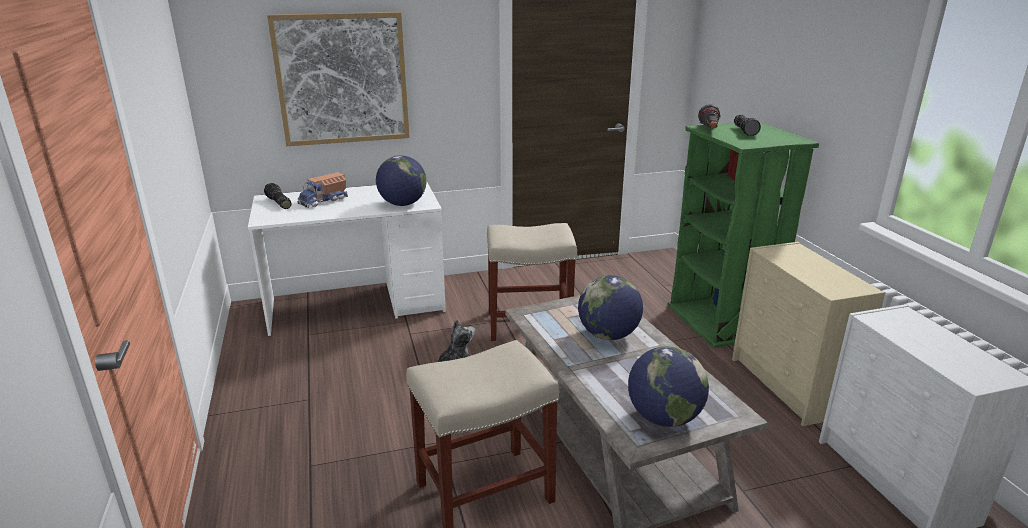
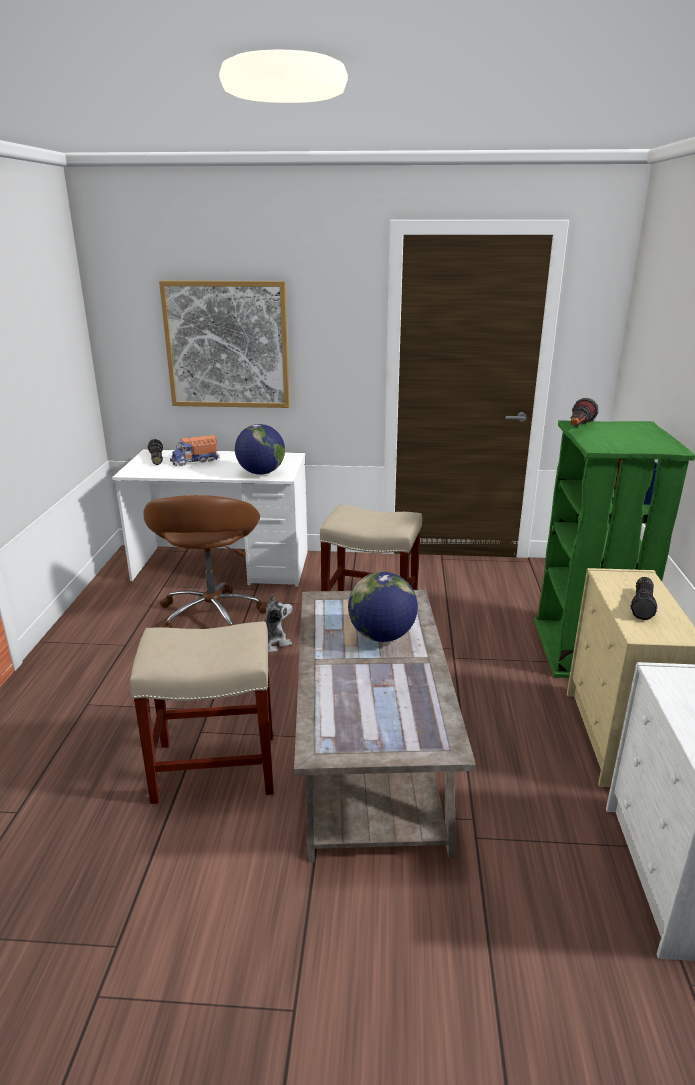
camera: 20 degrees right, 0 degrees up
(379, 355) = (211, 617): none -> brown office chair
(663, 418) = (366, 732): globe -> none
(745, 131) = (620, 432): flashlight -> flashlight (643, 605)

